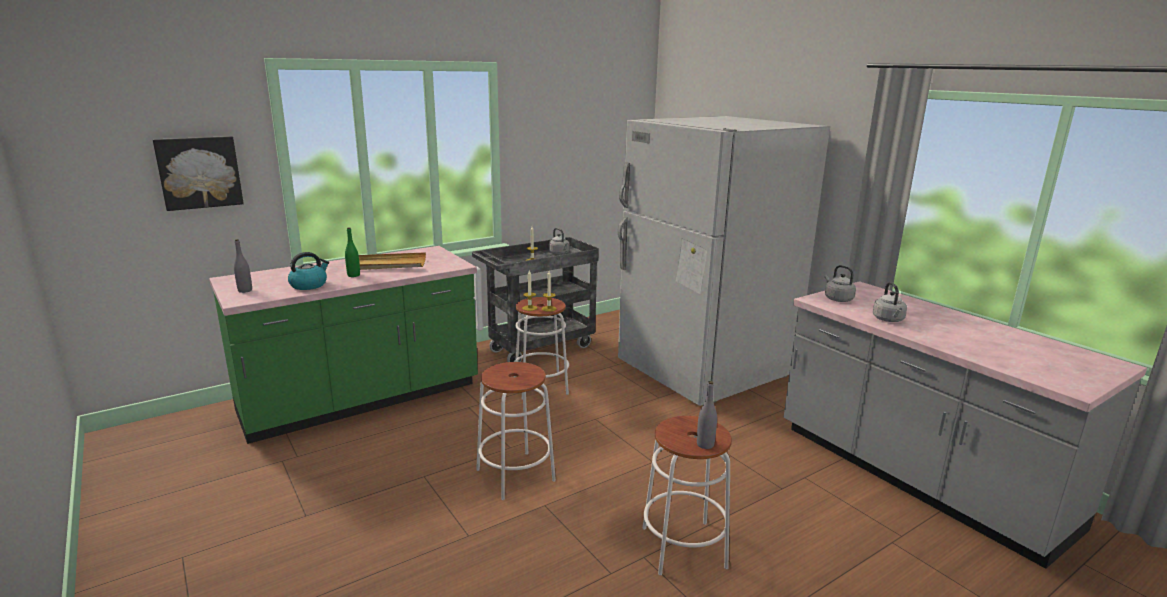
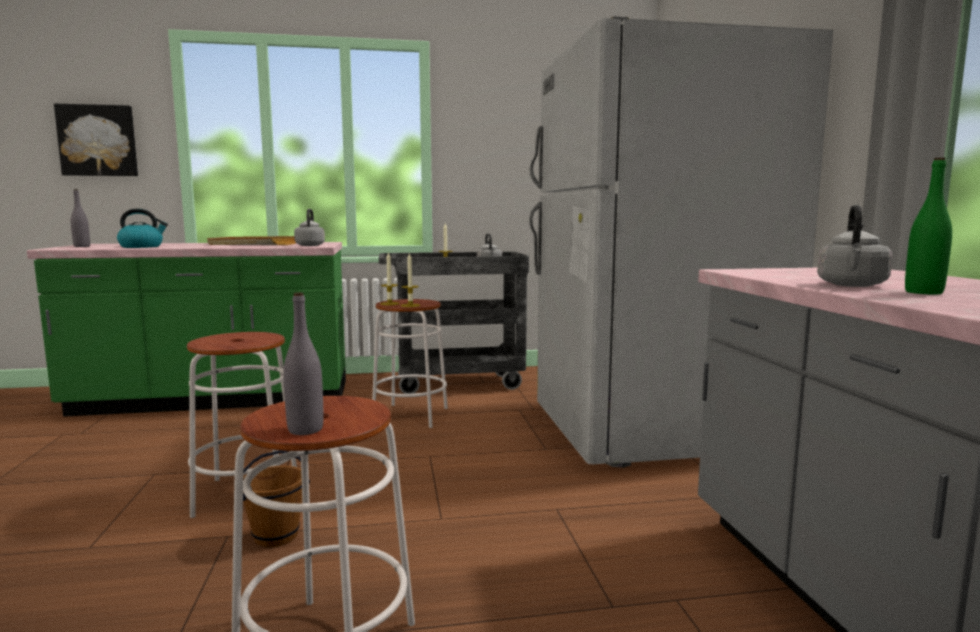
camera: 25 degrees right, 10 degrees down
(353, 275) = (200, 246): green bottle -> green bottle (923, 292)
(574, 497) = (276, 536): none -> brown bucket
(837, 299) = (782, 271): grey kettle -> grey kettle (310, 245)

